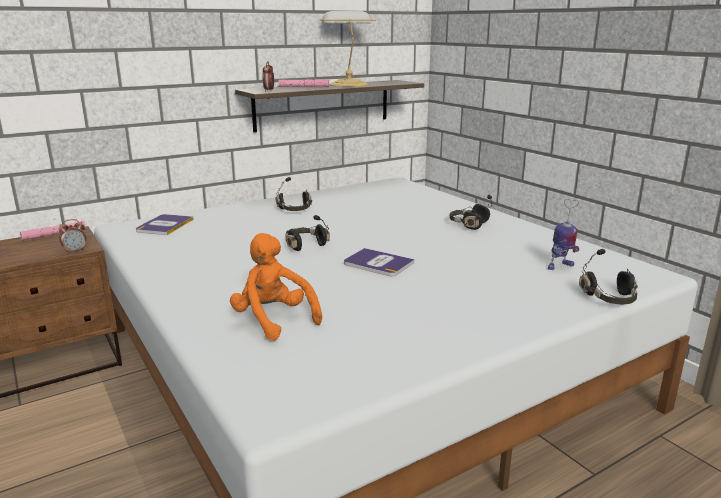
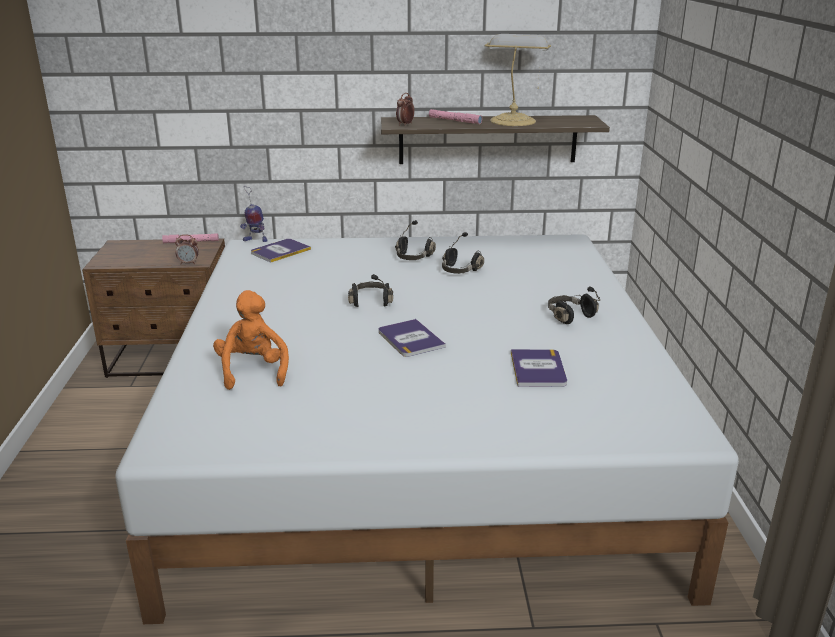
camera: 30 degrees right, 5 degrees up
(502, 261) = (538, 369): none -> book
(559, 266) = (591, 392): toy robot -> toy robot (255, 240)
(610, 299) = (586, 444): black headphones -> black headphones (459, 271)

